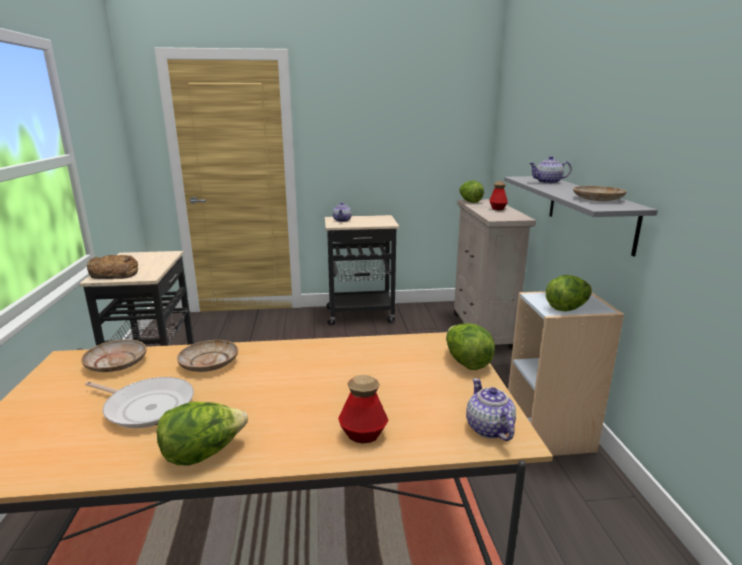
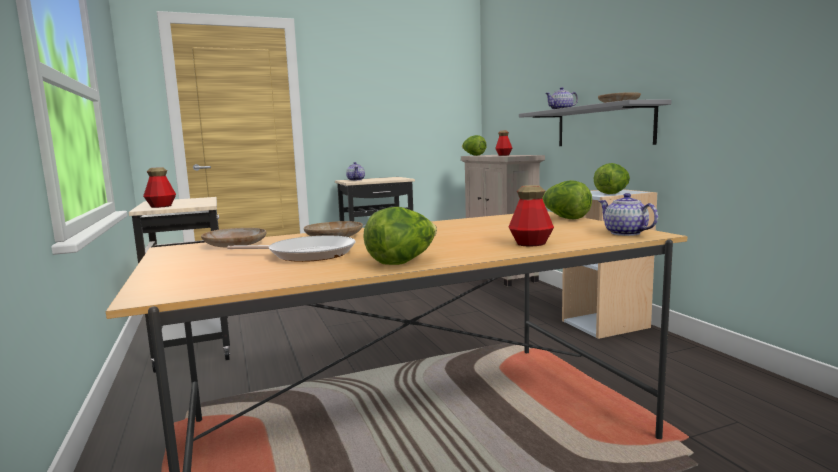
camera: 15 degrees left, 10 degrees down
(114, 273) = (161, 206): bread -> bottle

